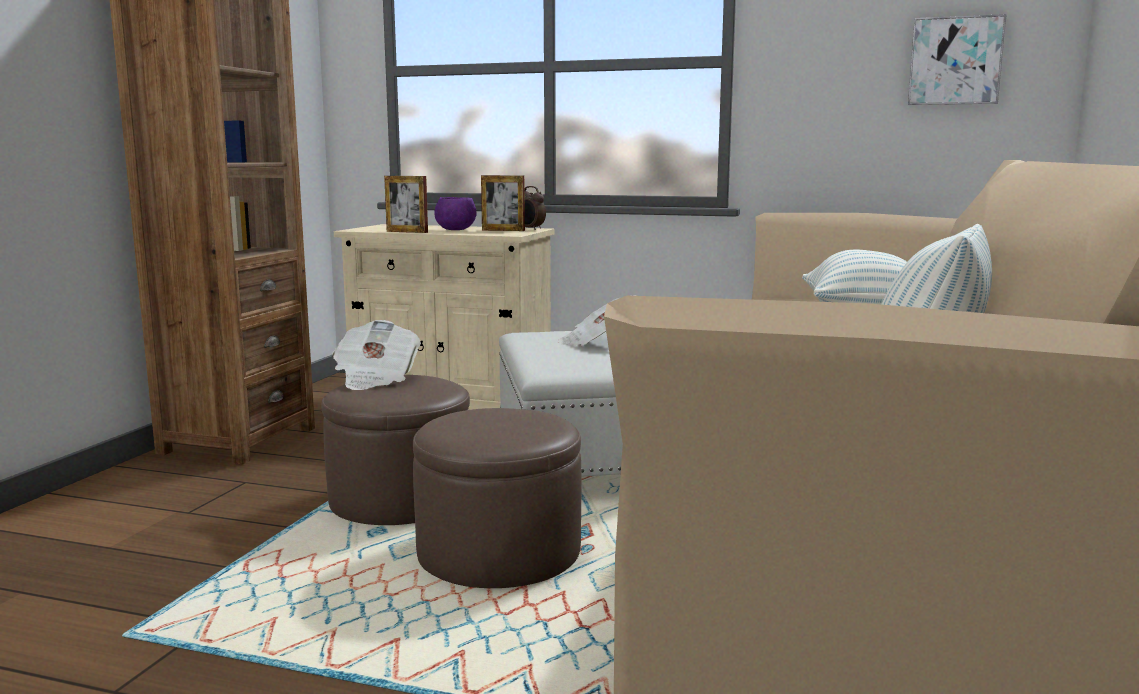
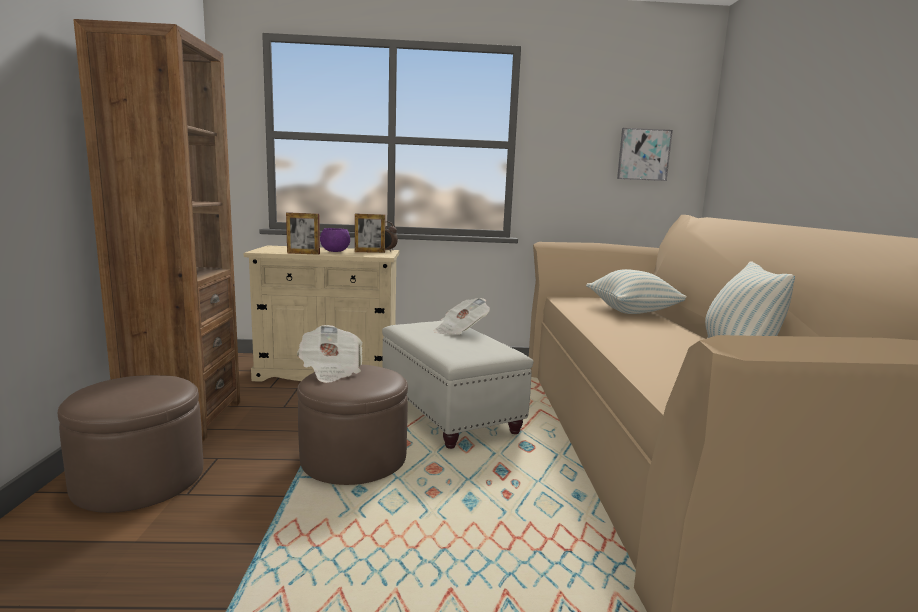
camera: 20 degrees left, 0 degrees up
(499, 552) = (459, 495): brown ottoman -> brown ottoman (139, 479)

